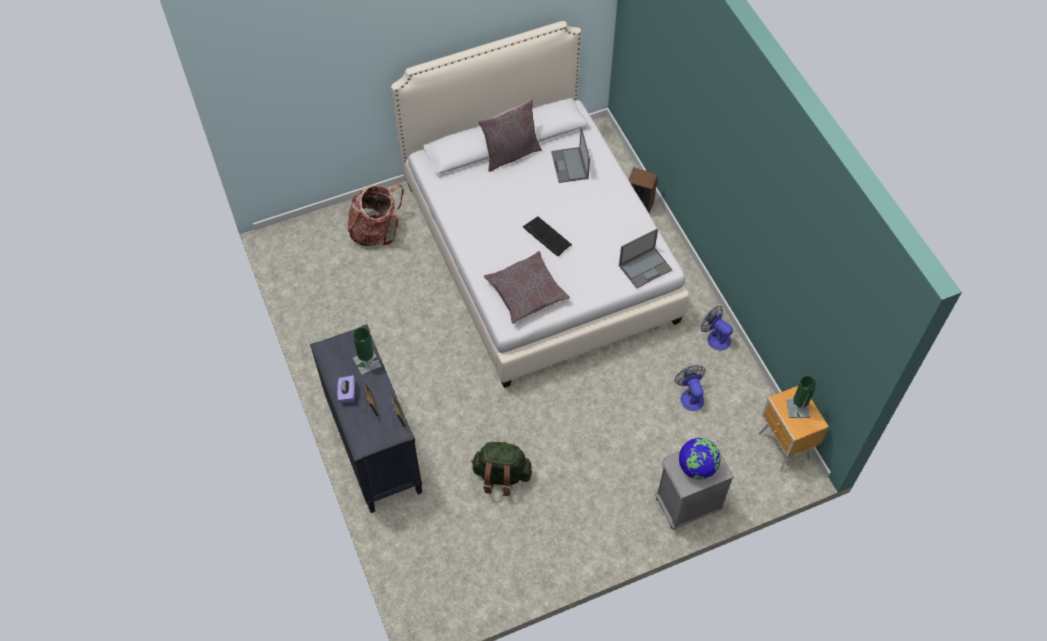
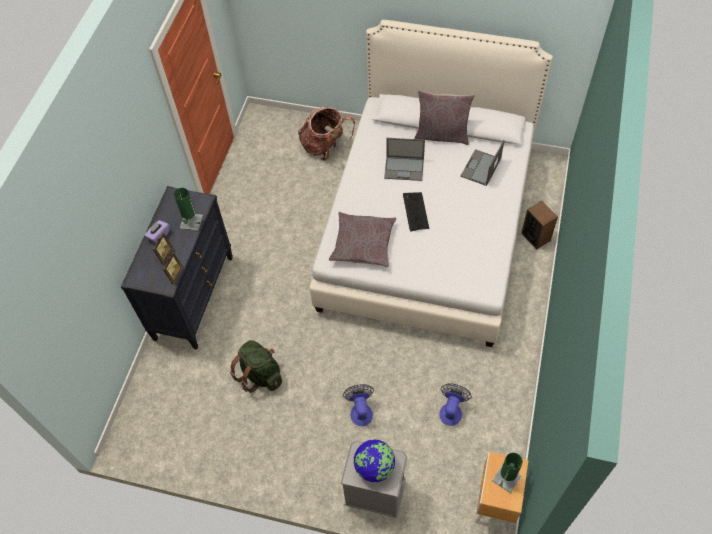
camera: 40 degrees right, 0 degrees up
(645, 267) = (473, 280): laptop -> laptop (404, 168)
(715, 337) = (511, 377): fan -> fan (360, 410)

